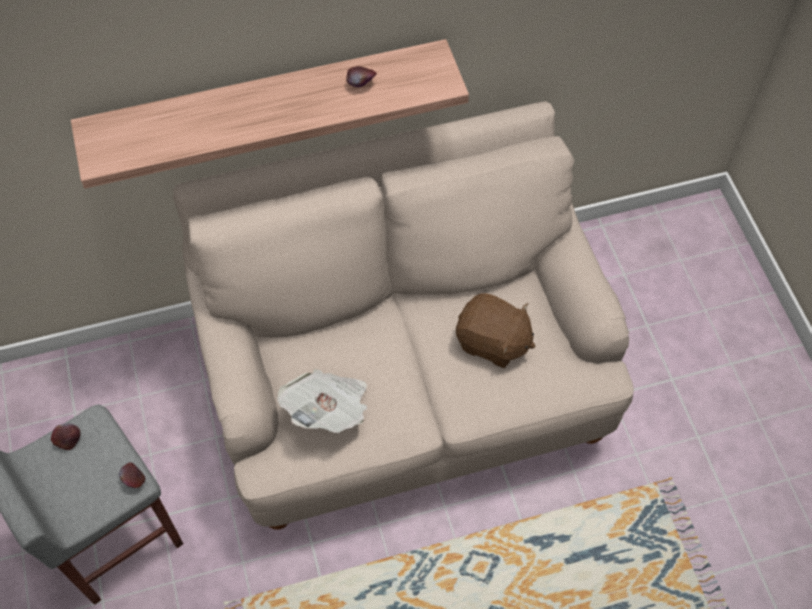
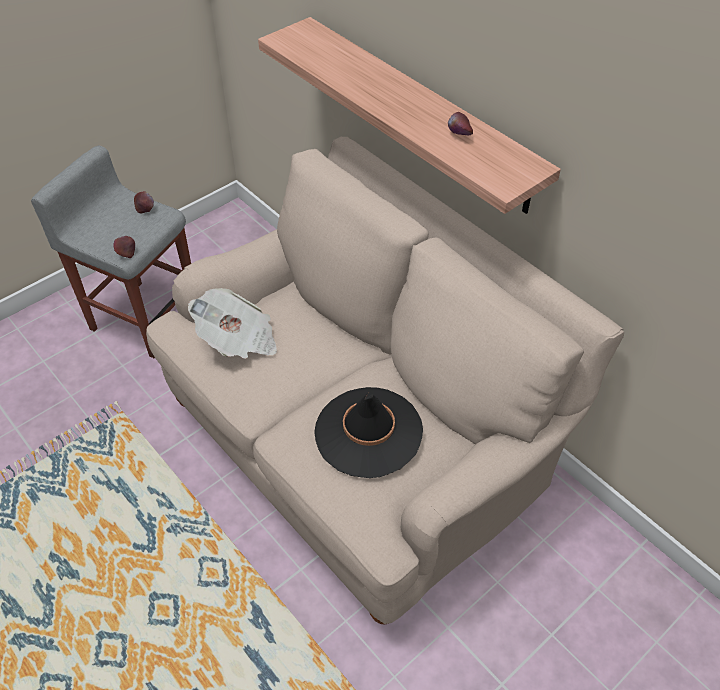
camera: 65 degrees right, 10 degrees down
(492, 342) = (368, 432): brown plush toy -> black hat

